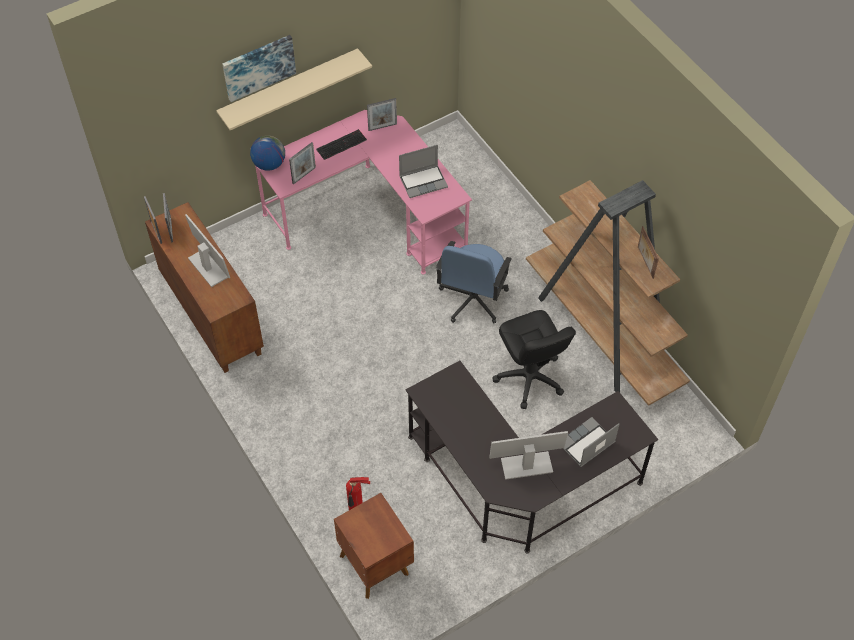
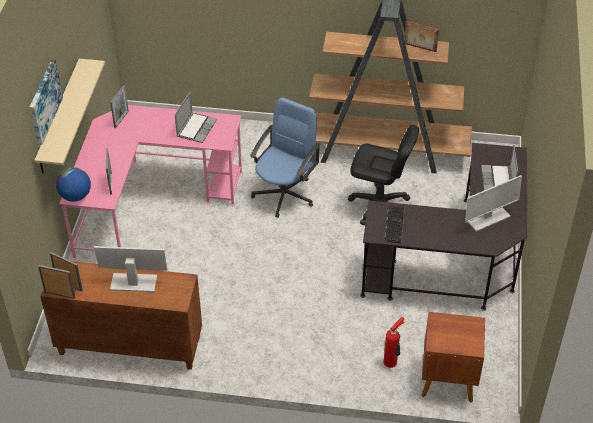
camera: 50 degrees left, 10 degrees down
(341, 144) = (108, 148): keyboard -> keyboard (394, 223)
(472, 299) = (284, 194): blue office chair -> blue office chair turned 120 degrees counterclockwise
(527, 465) = (487, 218): monitor -> monitor turned 150 degrees counterclockwise

